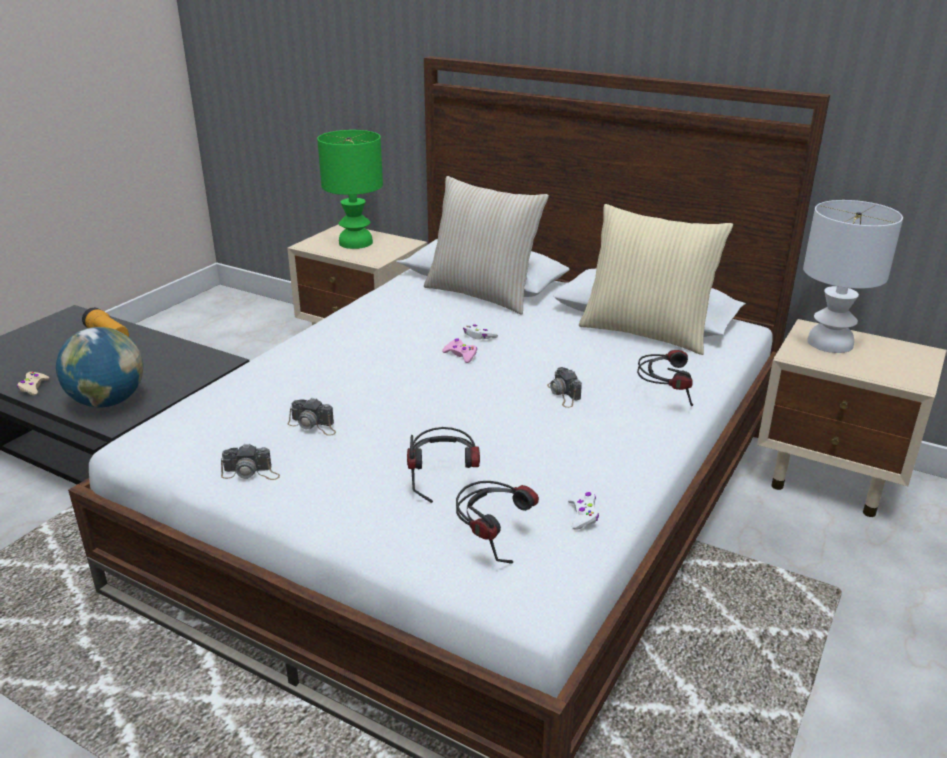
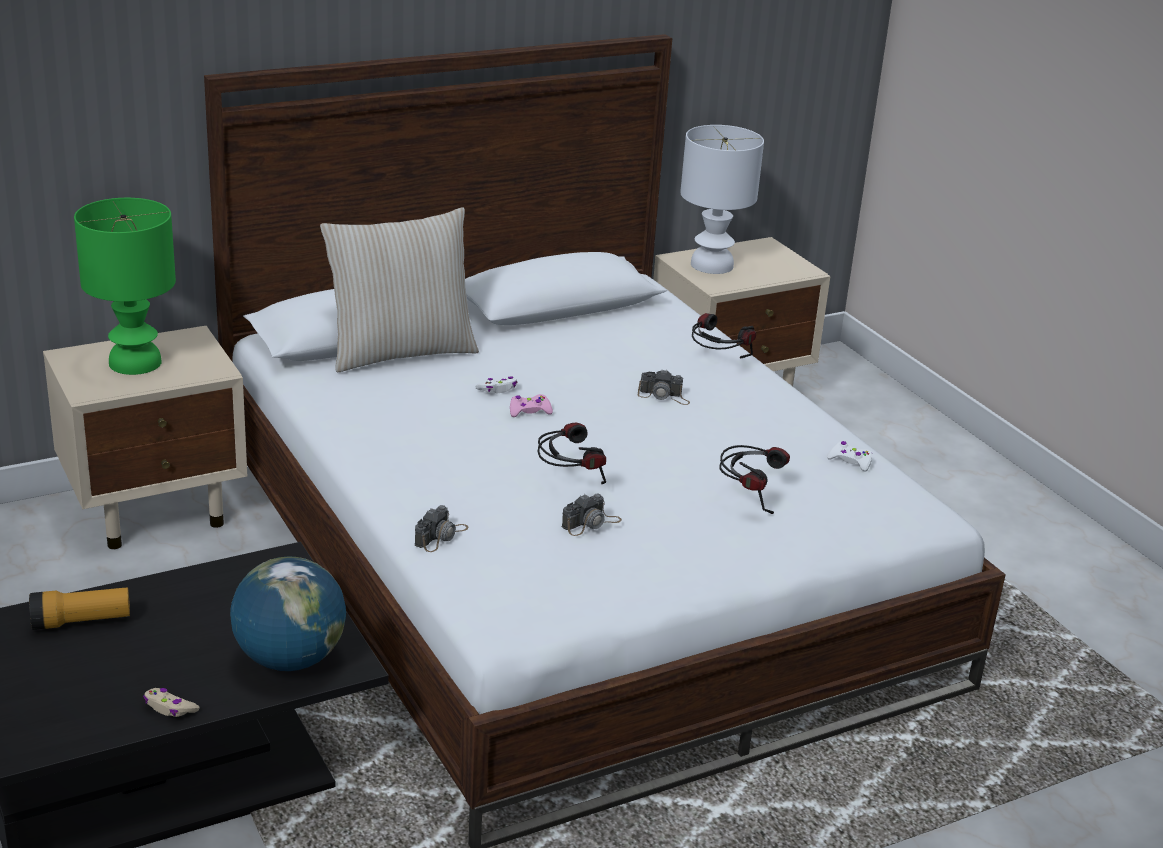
camera: 60 degrees left, 0 degrees up
(251, 472) = (639, 581): camera -> camera (441, 536)
(492, 541) = (850, 507): headphones -> headphones (568, 481)
(646, 332) = (593, 318): beige pillow -> none

